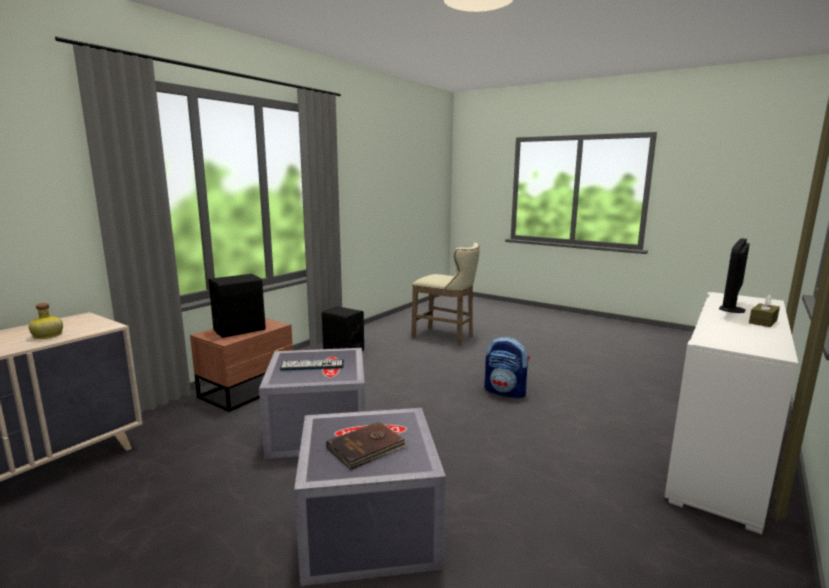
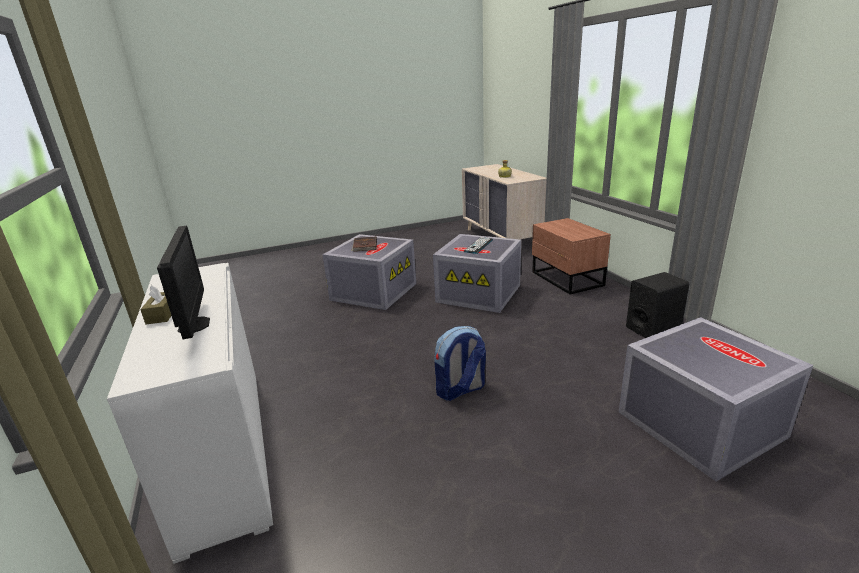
camera: 125 degrees right, 10 degrees up
(240, 330) = (568, 228): black speaker -> none
(446, 337) = (697, 423): beige stool -> grey storage box

